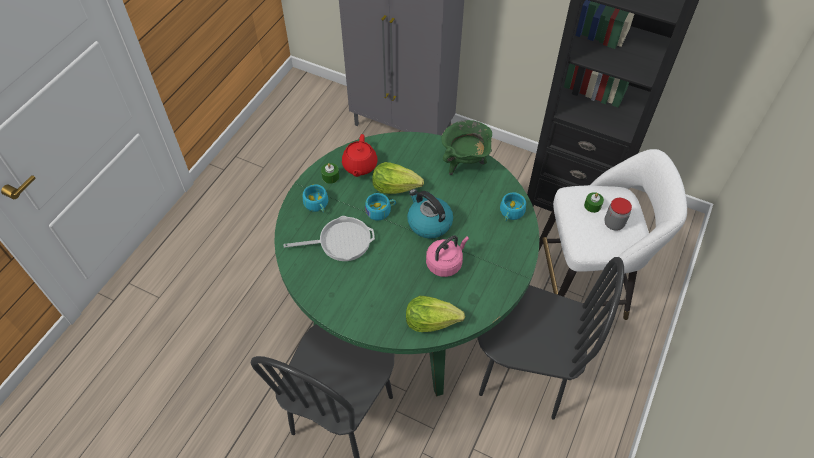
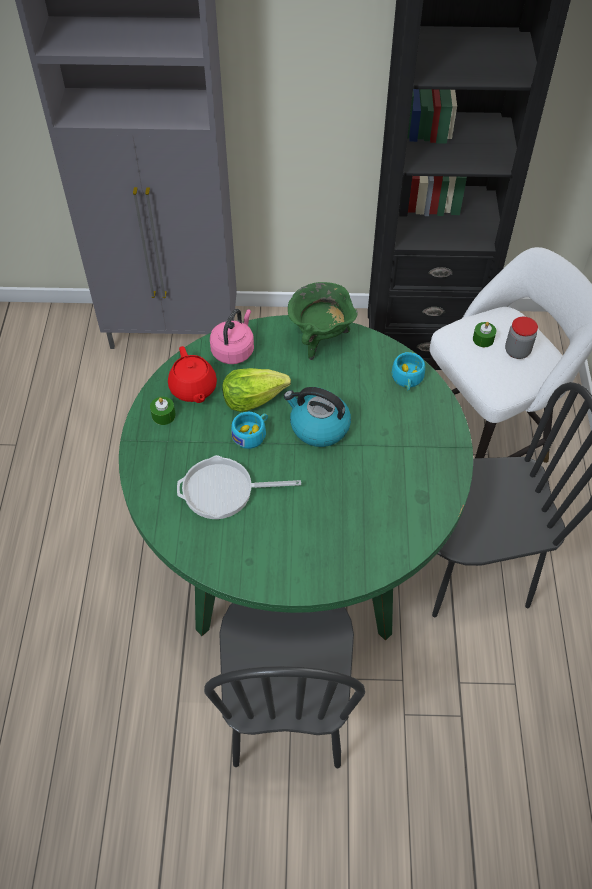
camera: 25 degrees left, 0 degrees up
(317, 205) = (167, 457): turquoise cup -> none
(341, 241) = (223, 491): frying pan -> frying pan turned 150 degrees counterclockwise
(431, 320) = (388, 542): lettuce -> none
(445, 263) = (366, 468): pink kettle -> pink kettle (234, 350)

